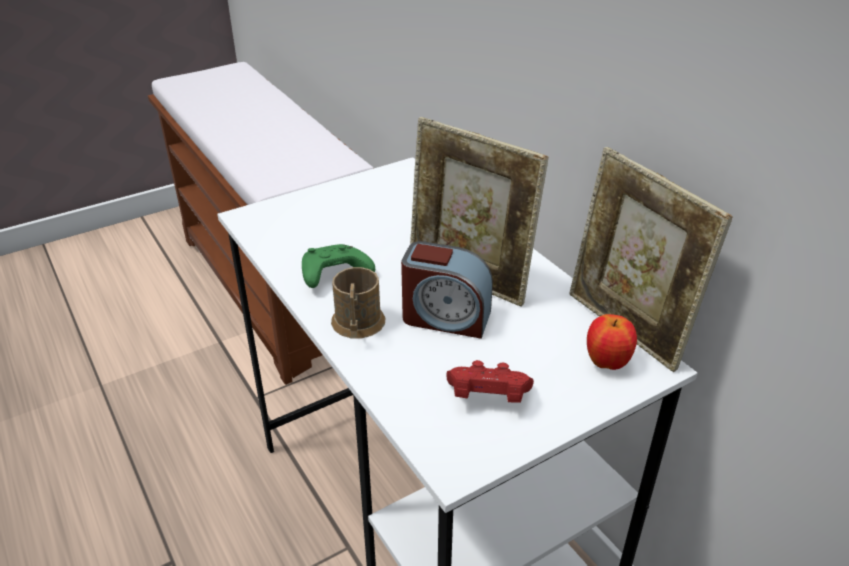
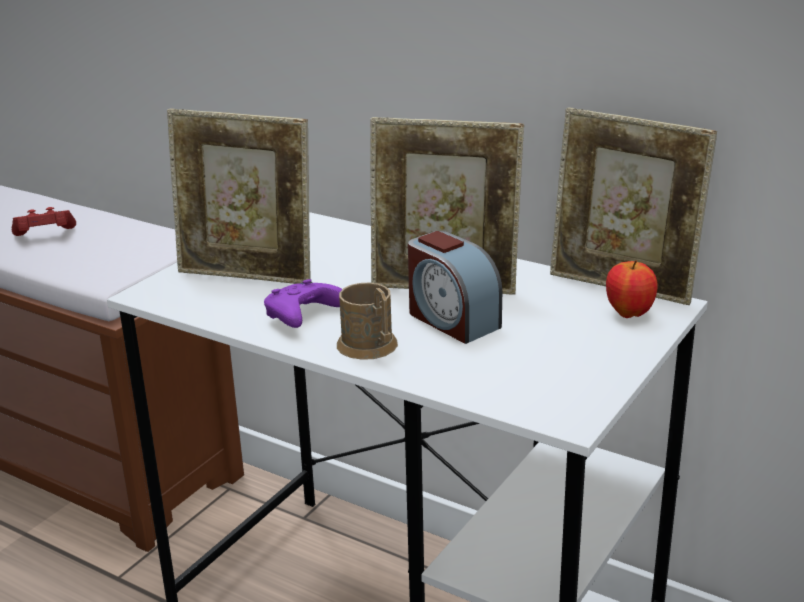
camera: 25 degrees left, 10 degrees down
(328, 221) = (247, 276): none -> picture frame
(333, 276) = (303, 317): green game controller -> purple game controller
(445, 317) = (451, 320): alarm clock -> alarm clock turned 60 degrees clockwise
(487, 397) = (550, 365): red game controller -> red game controller (45, 236)

